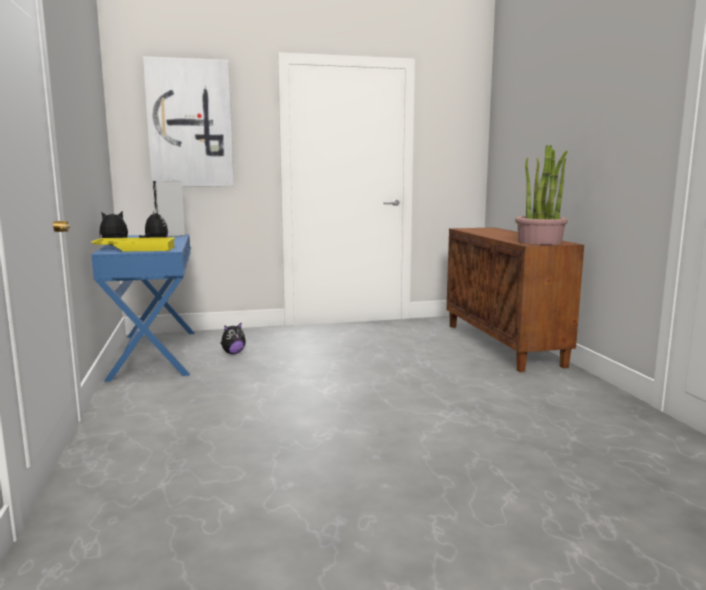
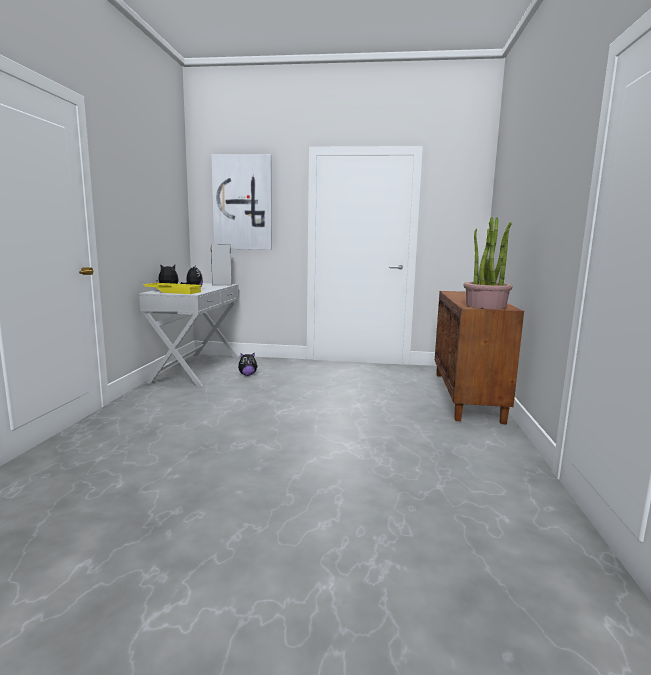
camera: 20 degrees right, 0 degrees up
(154, 354) = (197, 368): blue console table -> white console table

